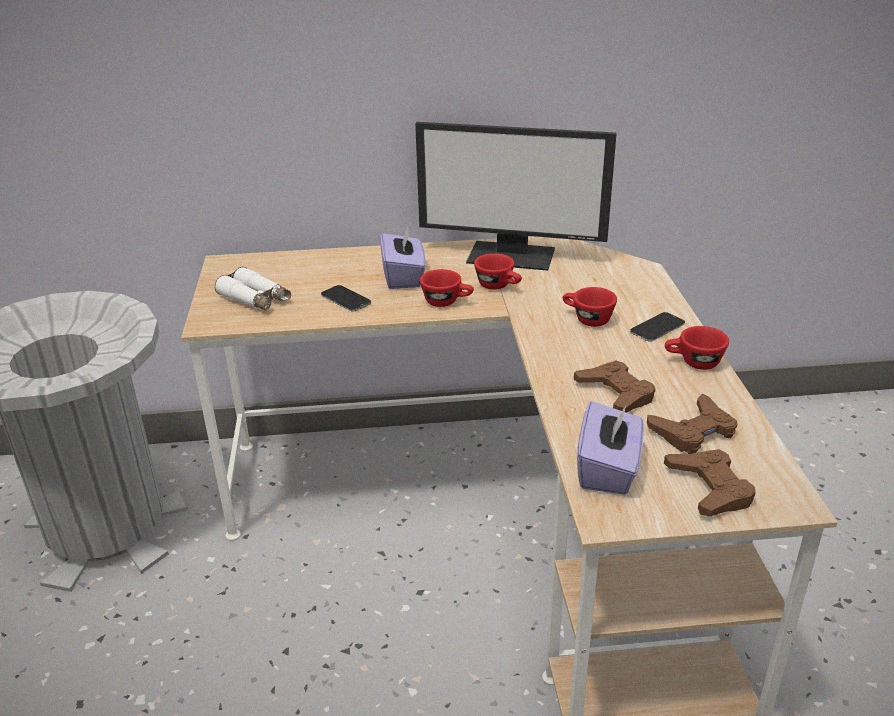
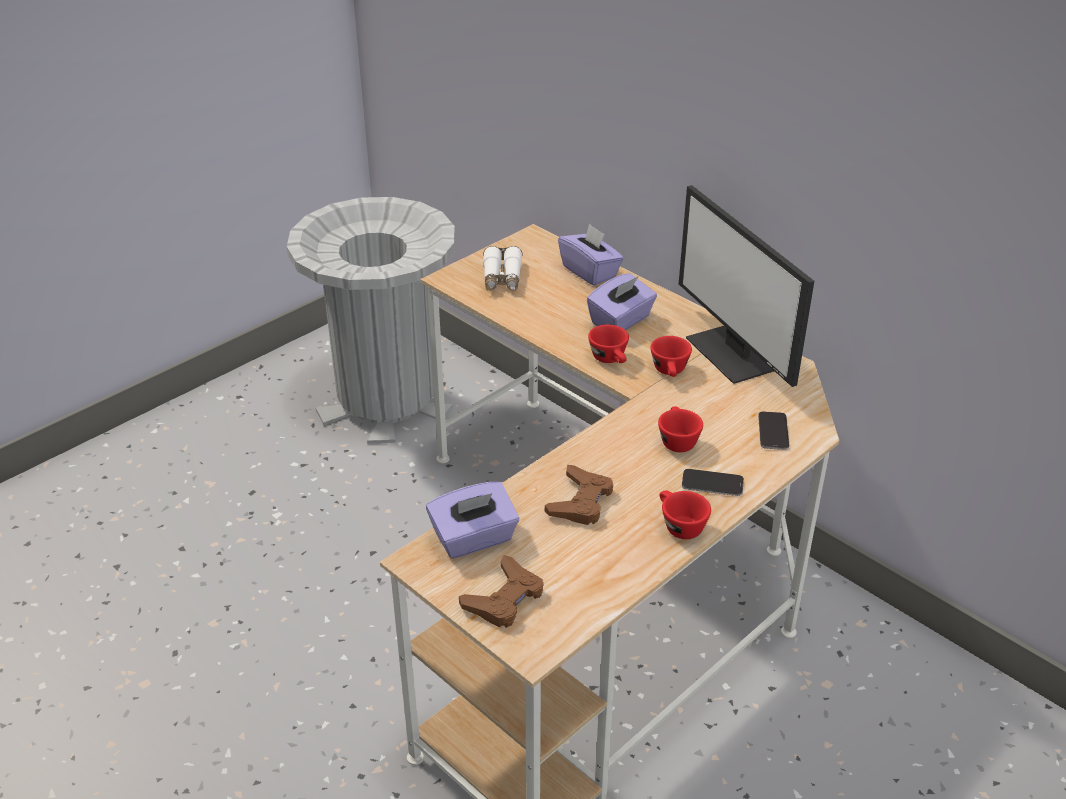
camera: 50 degrees right, 5 degrees up
(317, 261) = (590, 272): none -> purple tissue box
(346, 299) = (552, 314): phone -> phone (773, 432)
(693, 431) = (572, 563): brown game controller -> none

